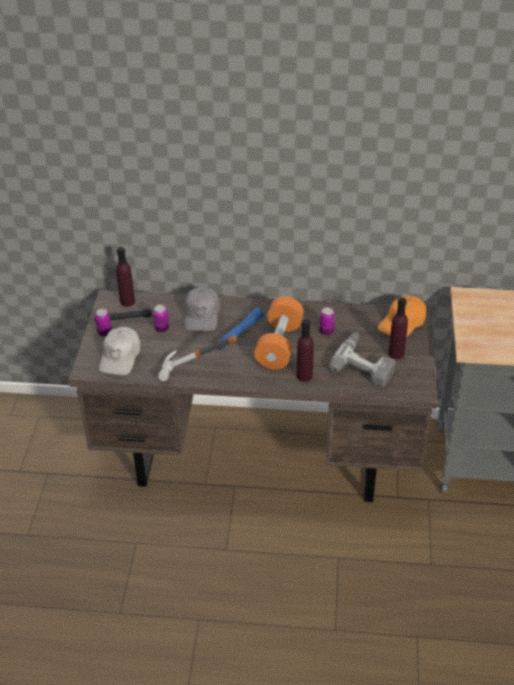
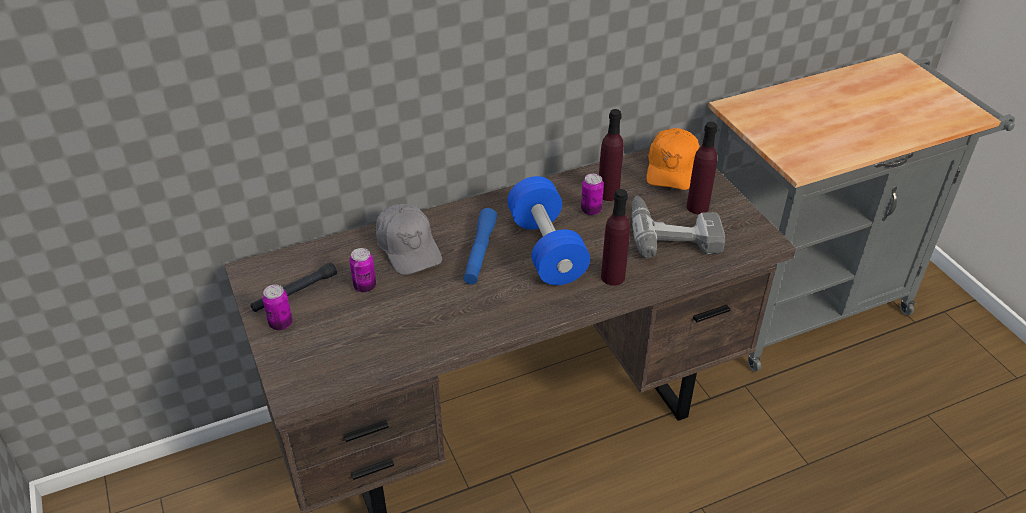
camera: 30 degrees left, 0 degrees up
(120, 357) = (333, 350): white cap -> none
(127, 301) = (282, 266): purple bottle -> purple bottle (608, 194)
(194, 376) = (466, 336): hammer -> none
(279, 345) = (546, 249): orange dumbbell -> blue dumbbell

